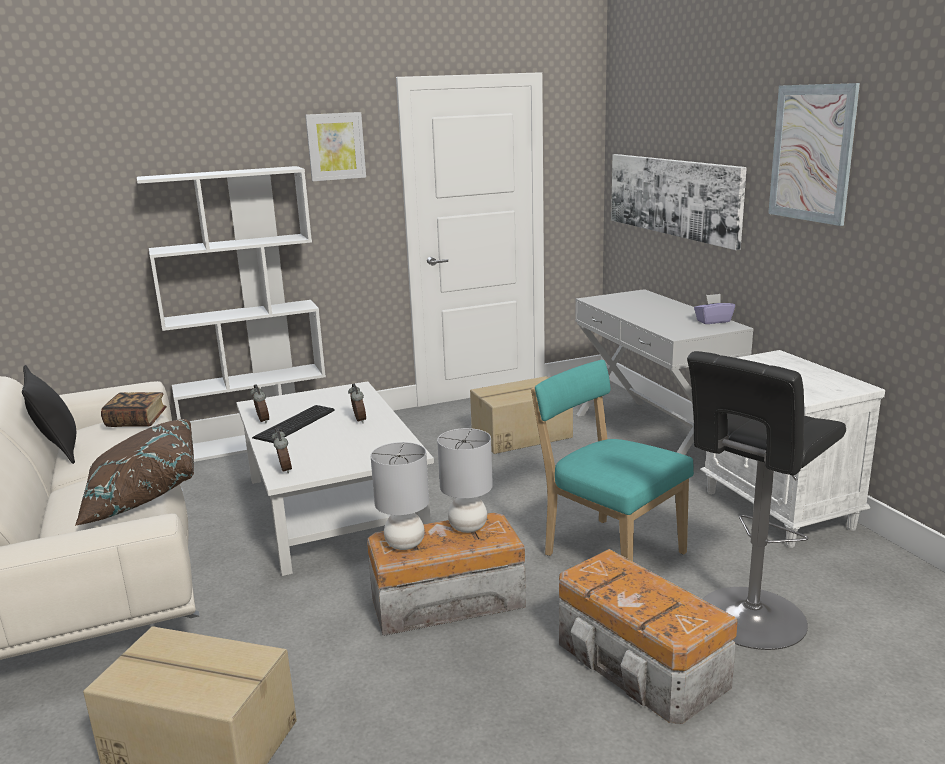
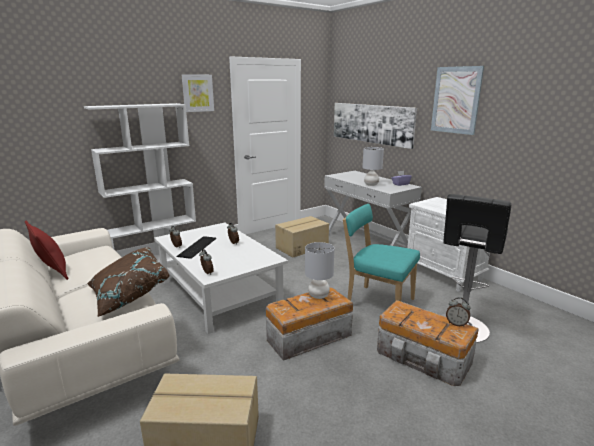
camera: 15 degrees left, 0 degrees up
(59, 450) = (52, 272): black pillow -> red pillow
(136, 421) = (98, 251): book -> none
(404, 544) = (290, 308): grey table lamp -> grey table lamp (371, 184)
(695, 605) = (456, 324): none -> alarm clock

